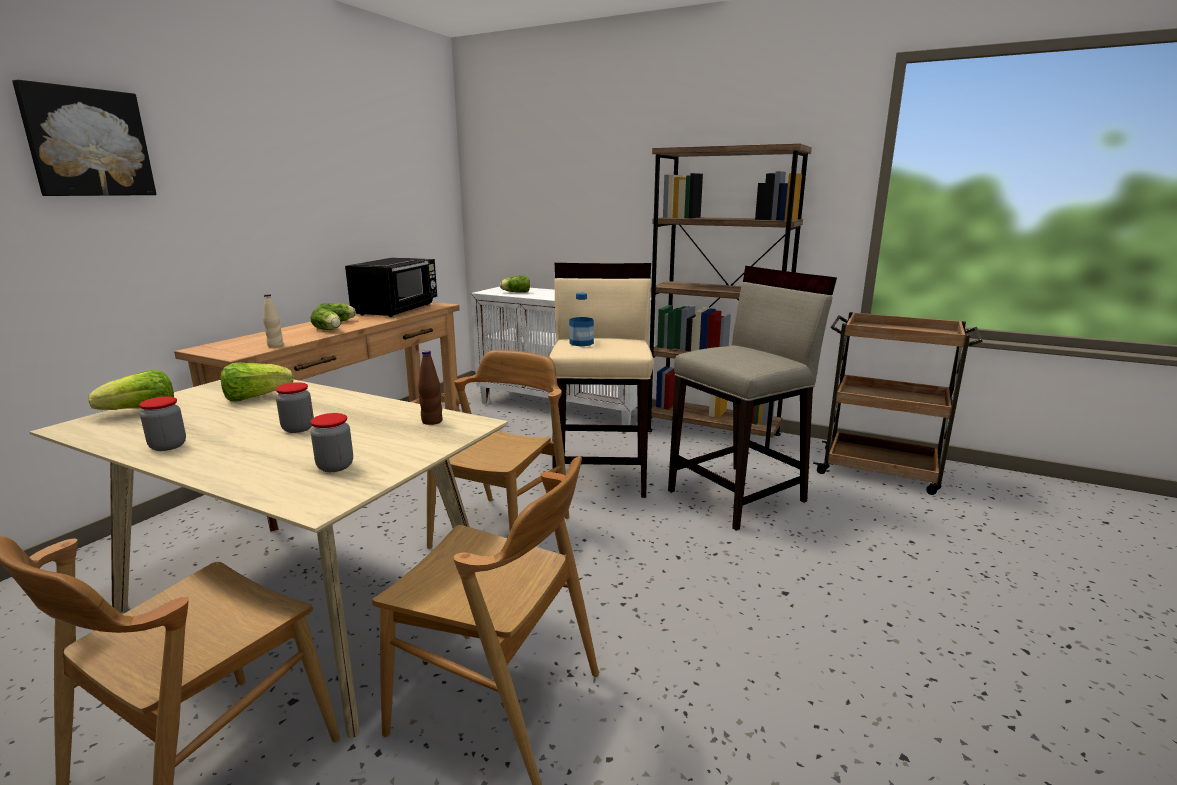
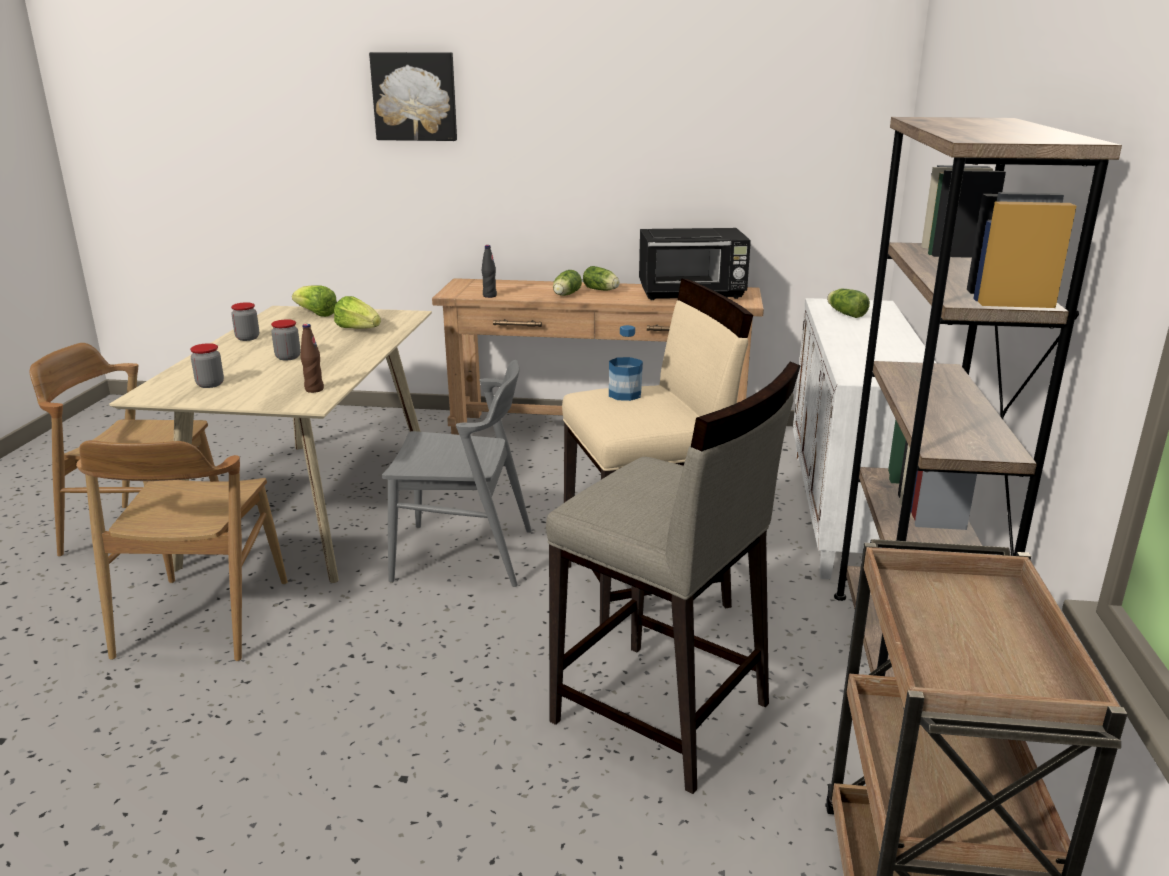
camera: 70 degrees right, 5 degrees up
(275, 346) = (489, 296): beige bottle -> black bottle
(502, 532) = (464, 555): brown chair -> grey chair

